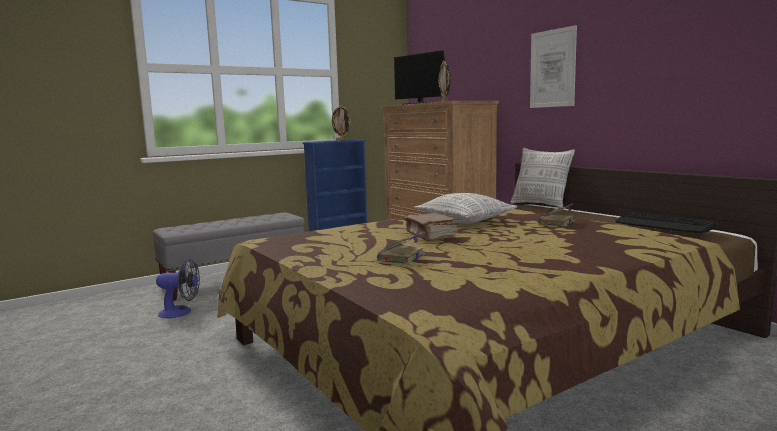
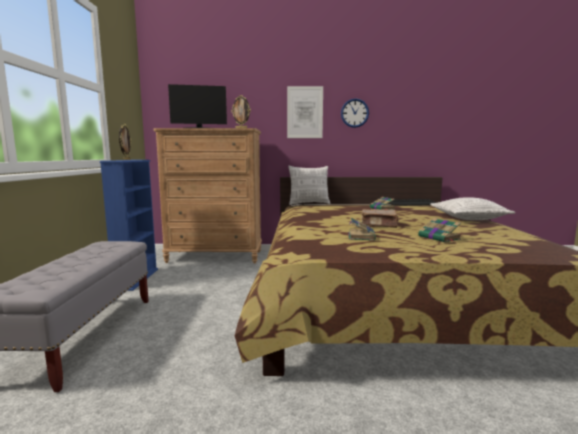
camera: 55 degrees left, 0 degrees up
(181, 312) = (115, 395): fan -> none
(356, 239) = (361, 236): none -> book
(465, 220) = (342, 215): pillow -> pillow (468, 218)
(621, 61) = (354, 113): none -> wall clock

